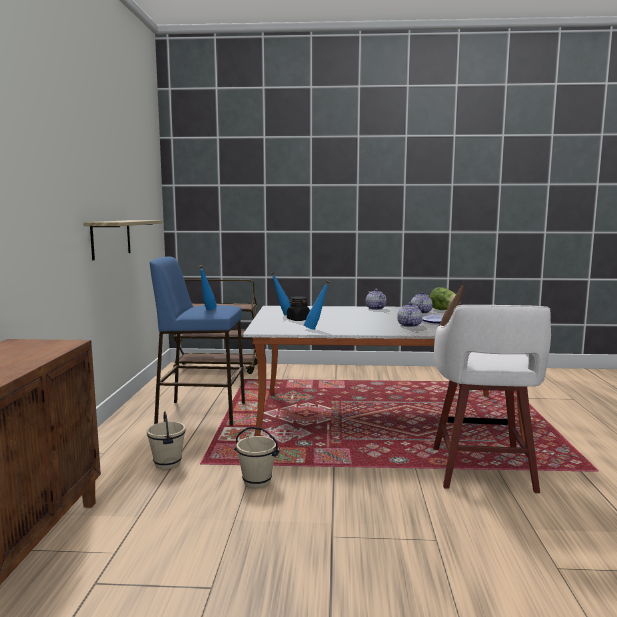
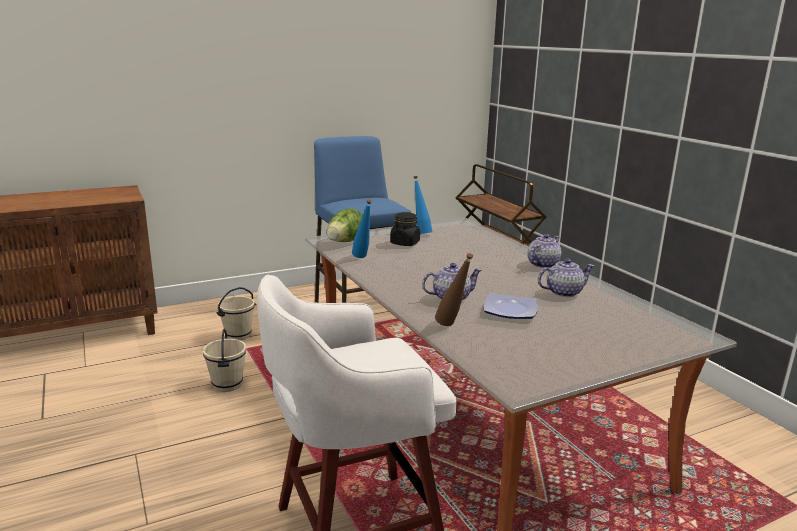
camera: 60 degrees right, 10 degrees up
(111, 238) = (339, 109): shelf -> none
(207, 310) = (349, 203): blue bottle -> none
(444, 310) = (612, 305): lettuce -> lettuce (345, 242)

